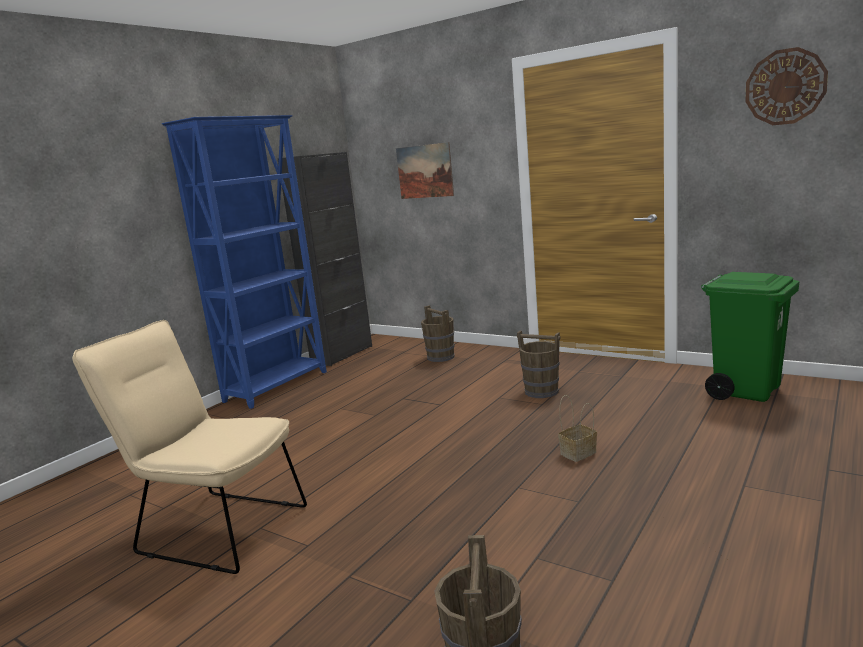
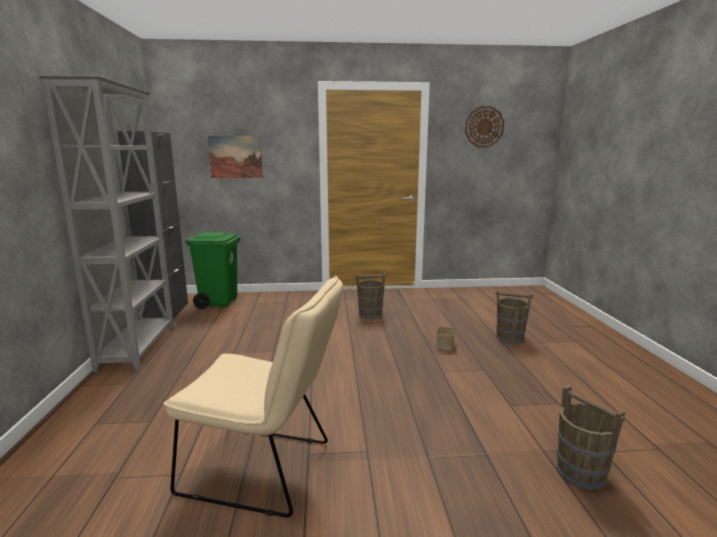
camera: 40 degrees left, 0 degrees up
(214, 528) = (266, 469): beige chair -> beige chair turned 150 degrees counterclockwise
(278, 386) = (139, 347): blue bookcase -> grey bookcase
(440, 357) = (263, 303): brown bucket -> brown bucket (509, 338)
(746, 391) = (474, 297): green trash can -> green trash can (218, 302)

